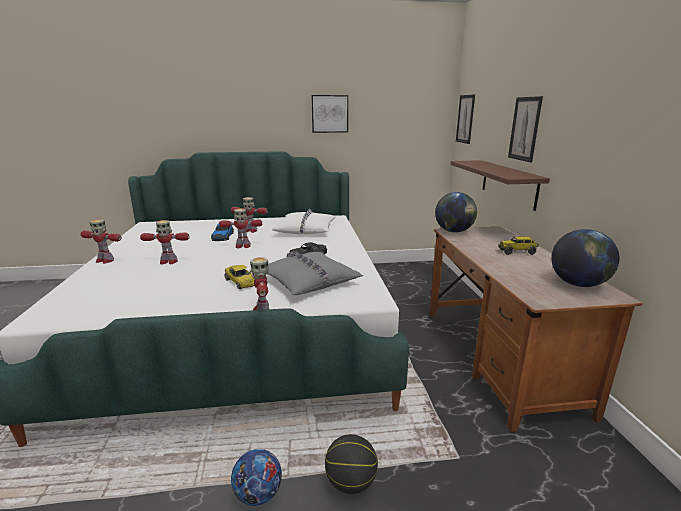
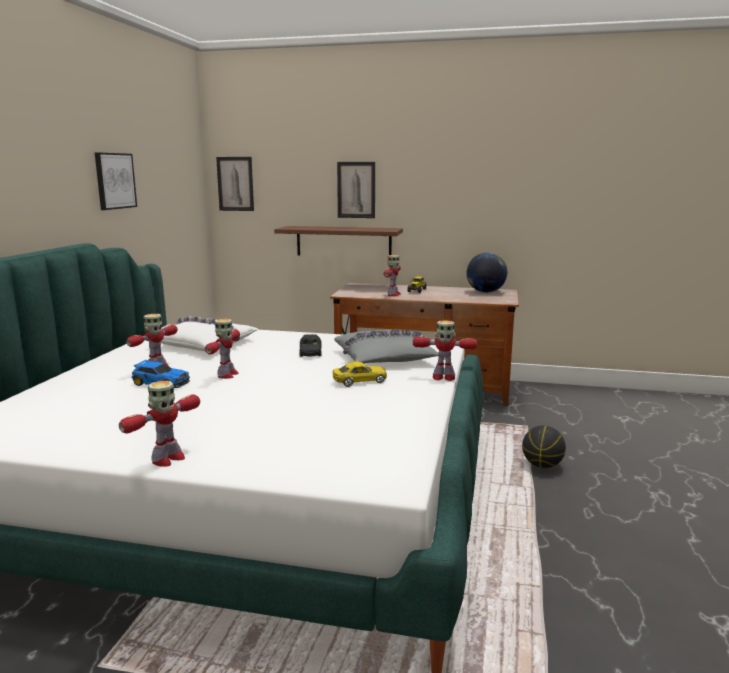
camera: 70 degrees left, 5 degrees down
(168, 261) = (238, 415): toy robot -> toy robot (393, 294)
(258, 494) = (548, 503): football -> none
(454, 231) = (347, 293): globe -> none

